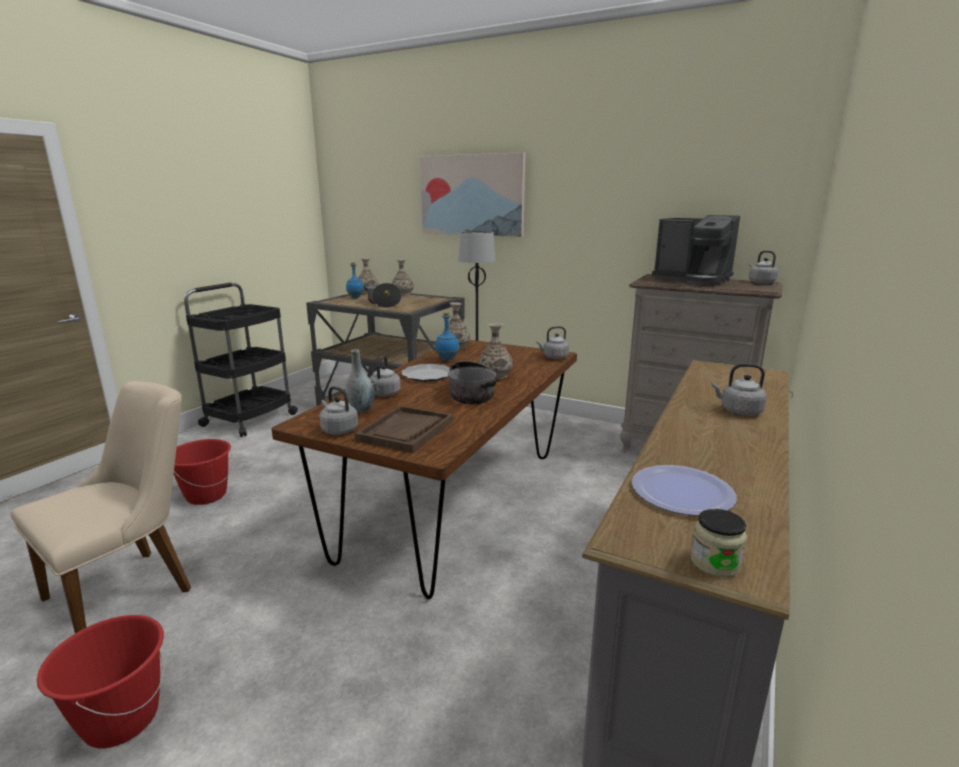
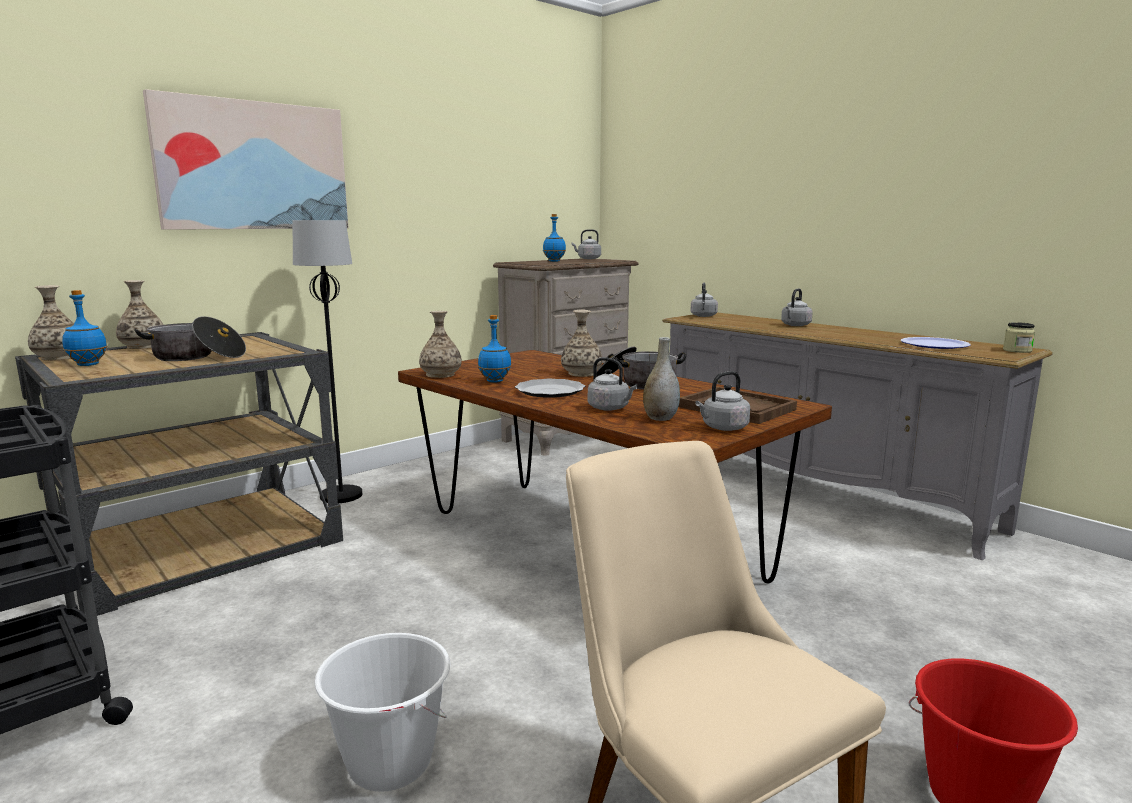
camera: 70 degrees left, 5 degrees down
(206, 495) = (389, 763): red bucket -> white bucket
(554, 357) = (539, 355): grey kettle -> grey kettle (703, 316)
(693, 280) = (554, 261): coffee machine -> blue bottle

